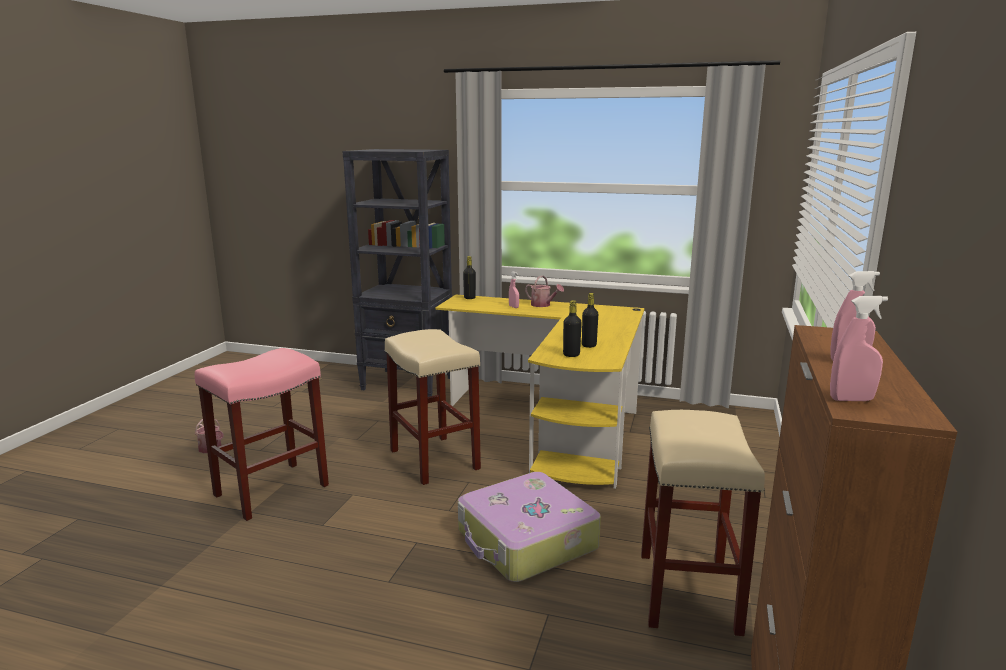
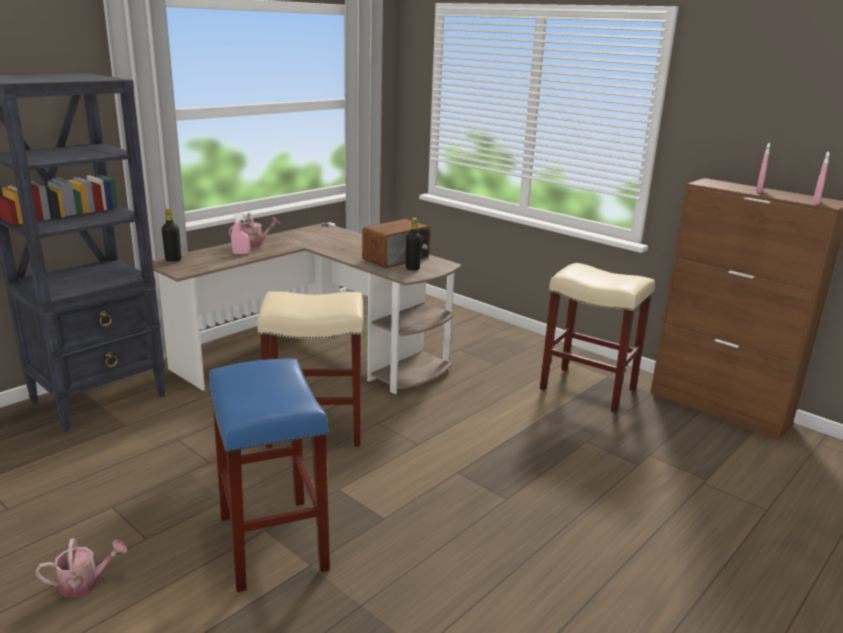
camera: 65 degrees left, 5 degrees up
(272, 489) = (271, 541): pink stool -> blue stool
(526, 541) = (493, 424): suitcase -> none
(557, 424) = (317, 356): yellow desk -> brown desk
(589, 345) = (397, 259): black bottle -> radio

